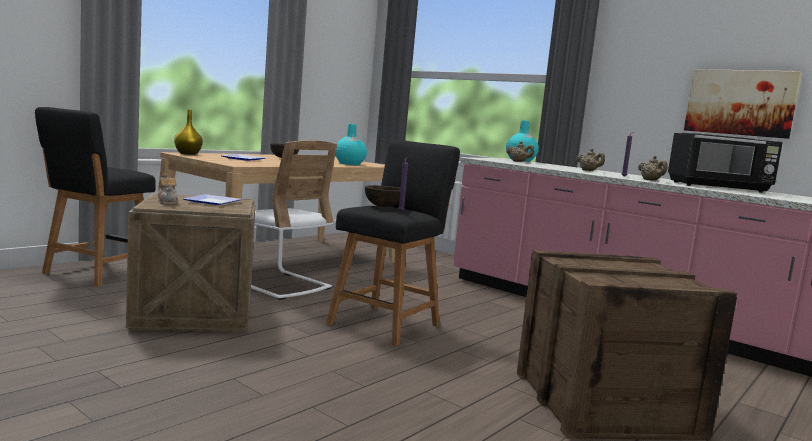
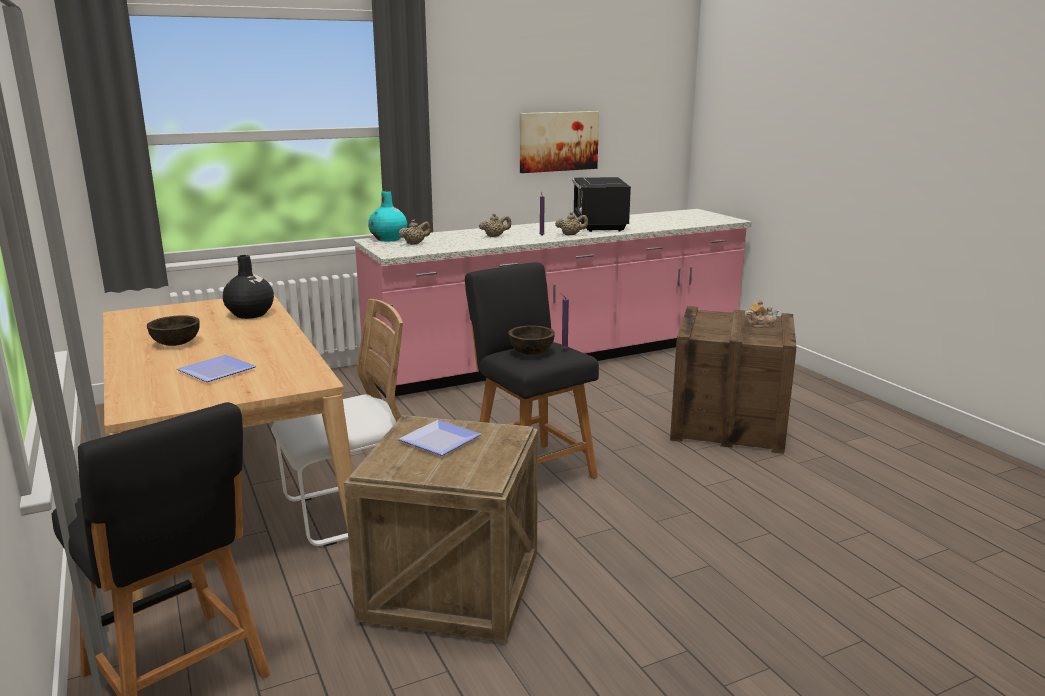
camera: 65 degrees left, 10 degrees up
(167, 202) = (451, 468): teapot -> teapot (760, 325)
(187, 154) = (141, 405): yellow vase -> none
(349, 164) = (250, 314): turquoise vase -> black vase
(719, 187) = (599, 225): black microwave -> black microwave turned 150 degrees clockwise

